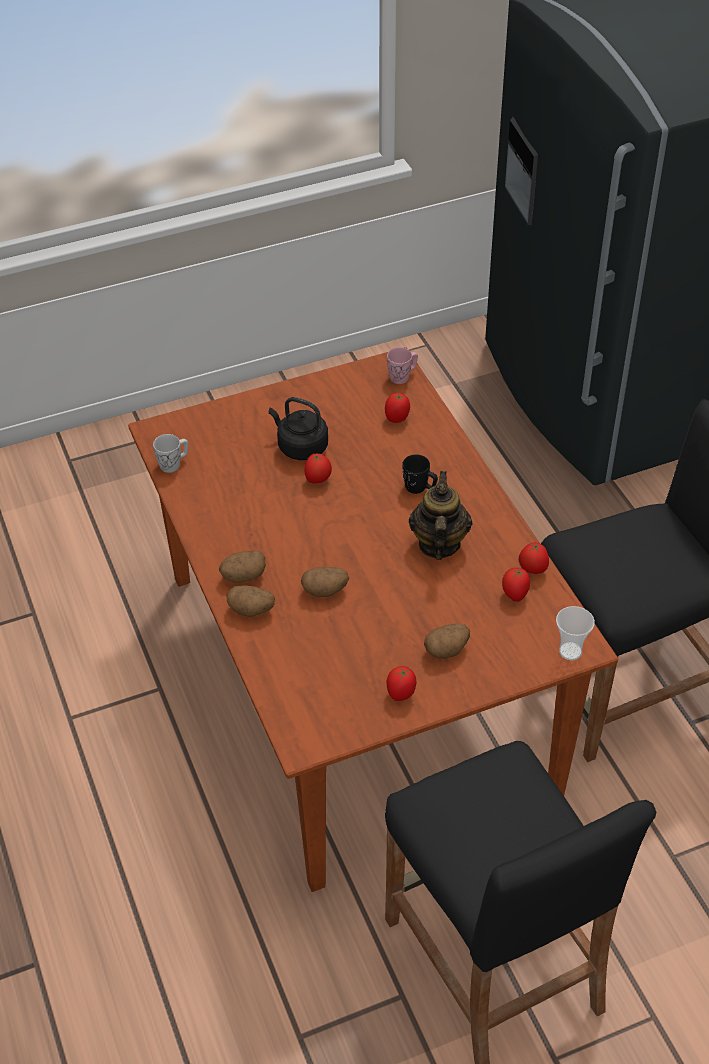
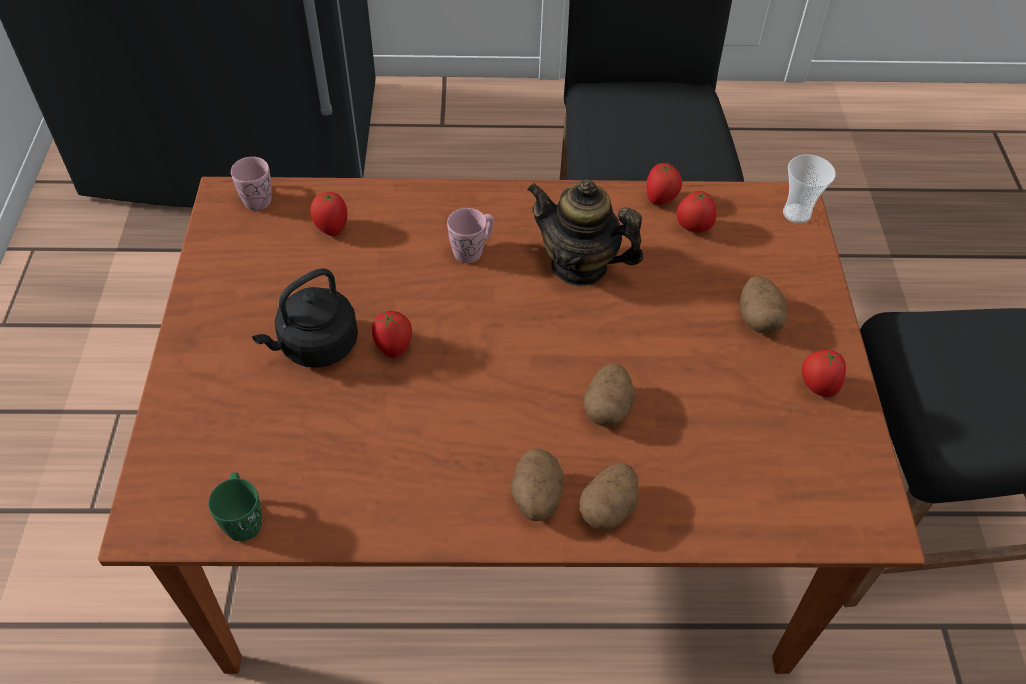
camera: 70 degrees left, 5 degrees up
(174, 464) = (243, 519): white mug -> green mug
(419, 488) = (472, 250): black mug -> pink mug

